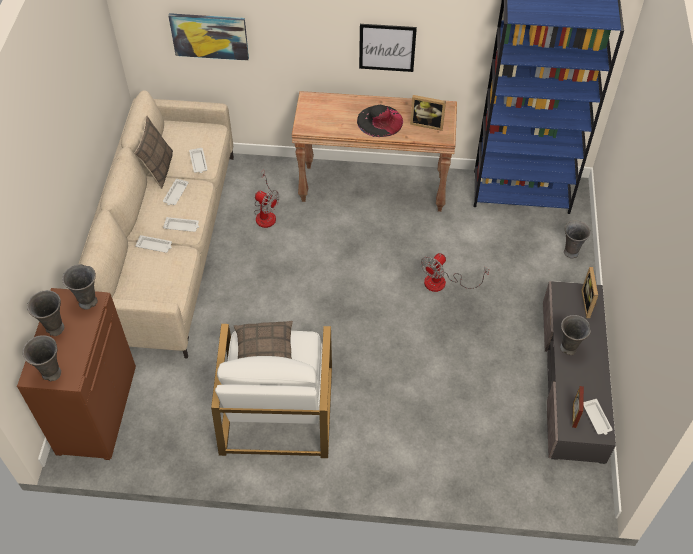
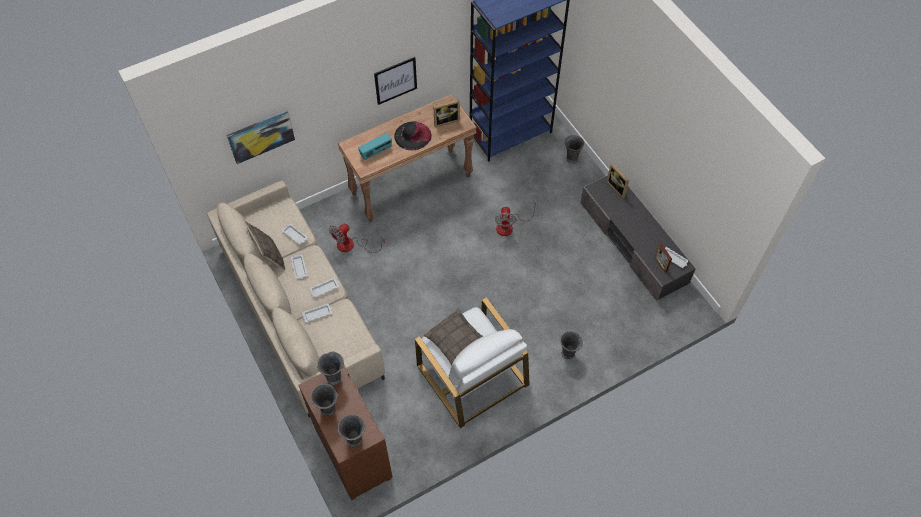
camera: 35 degrees left, 5 degrees up
(265, 213) = (352, 245): fan -> fan turned 135 degrees clockwise
(329, 118) = (376, 152): none -> radio
(568, 349) = (627, 225): grey vase -> grey vase (568, 354)

